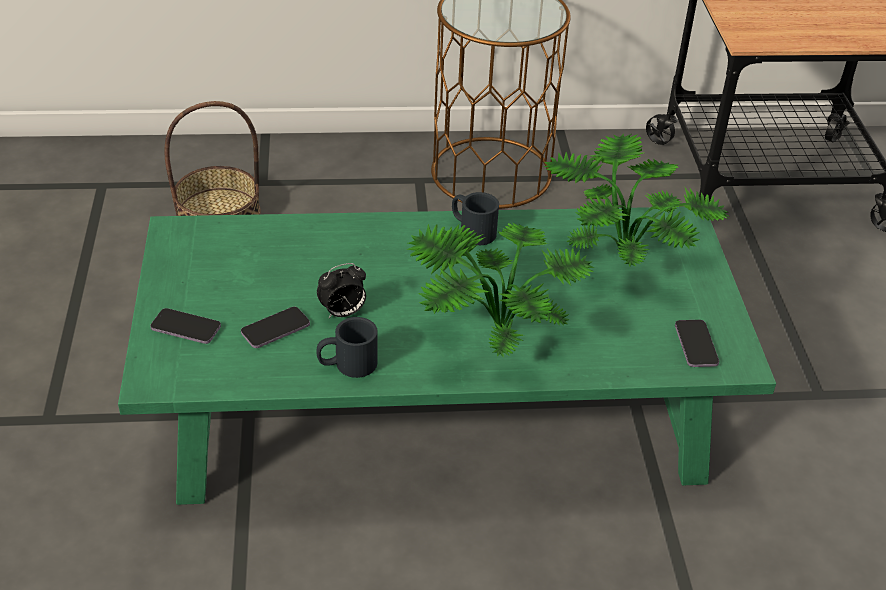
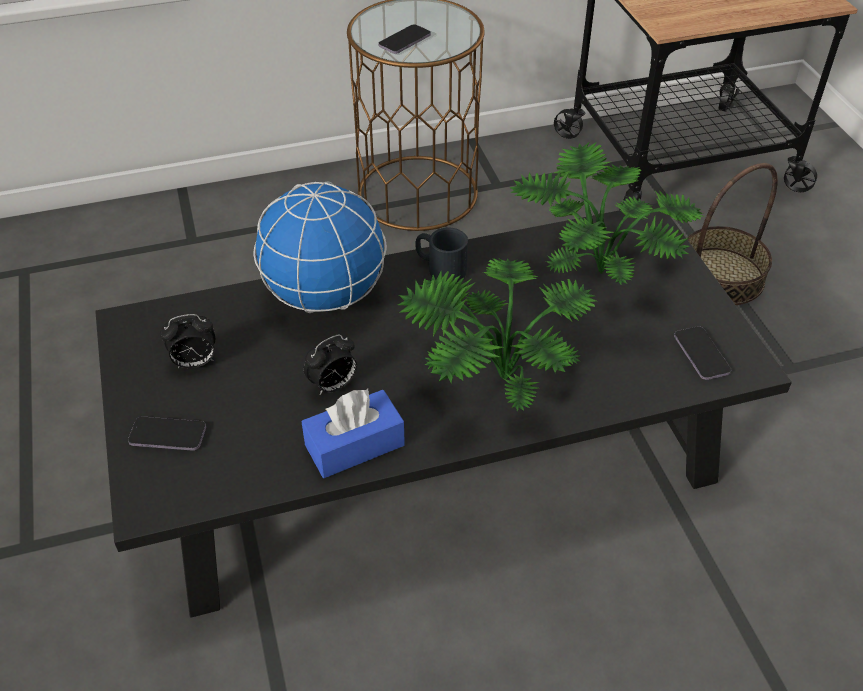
camera: 10 degrees left, 5 degrees up
(218, 213) = (155, 281): basket -> basket (720, 276)
(225, 273) = (194, 363): none -> alarm clock
(275, 329) = (266, 418): phone -> phone (404, 41)
(347, 364) = (354, 445): black mug -> blue tissue box
(359, 237) = (326, 295): none -> globe
(439, 399) = (432, 443): green coffee table -> black coffee table

